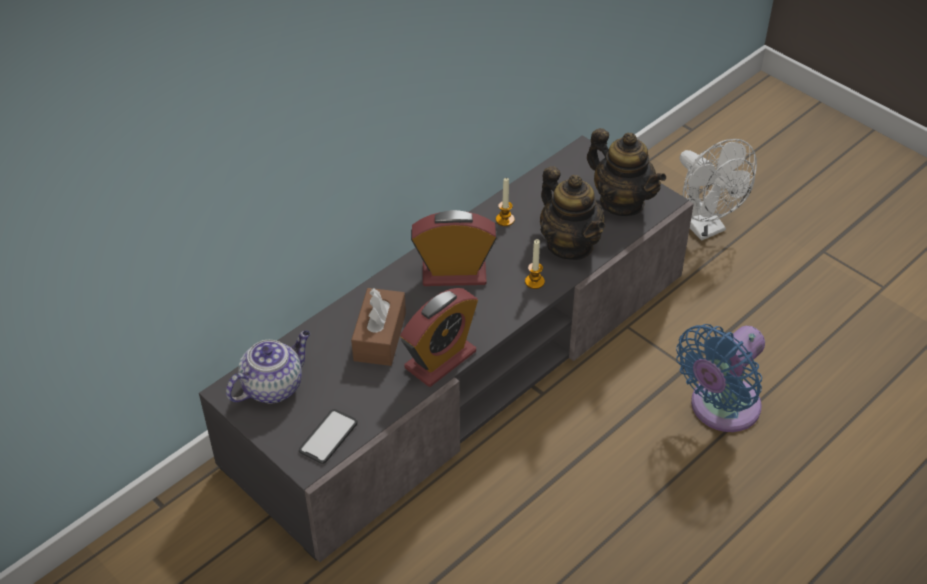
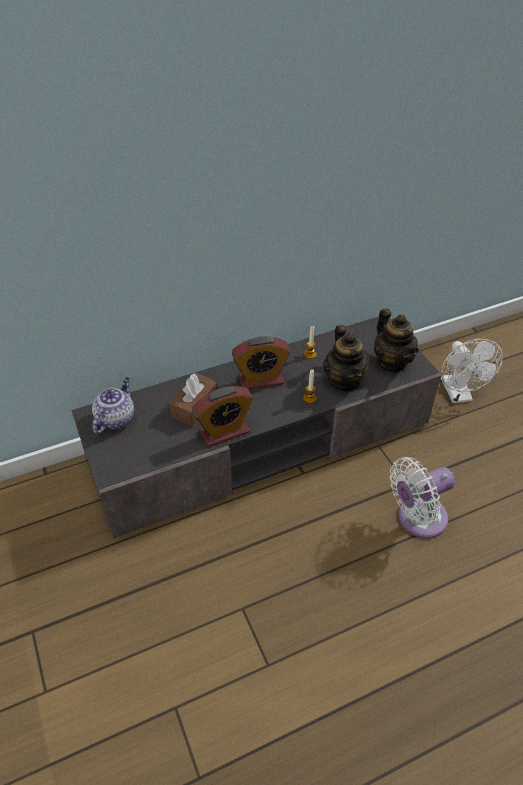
camera: 20 degrees right, 0 degrees up
(273, 386) = (115, 418): teapot -> teapot turned 45 degrees counterclockwise
(328, 437) = (130, 460): phone -> none
(454, 274) = (261, 379): alarm clock -> alarm clock turned 150 degrees clockwise
(720, 409) = (417, 519): blue fan -> white fan

